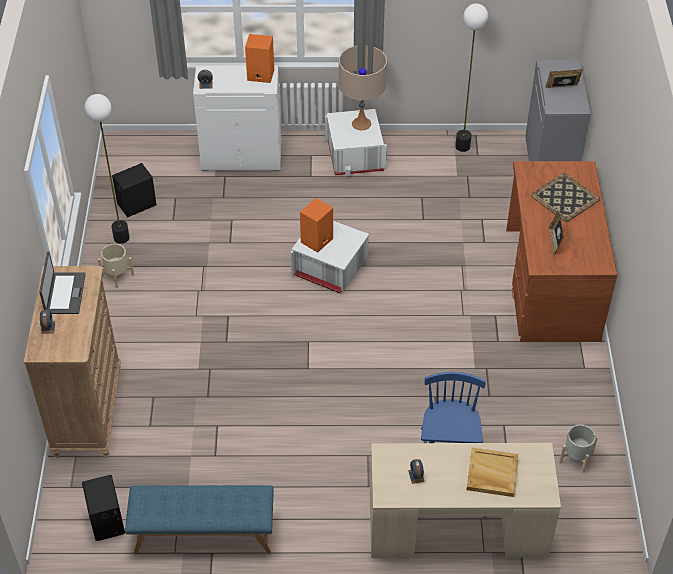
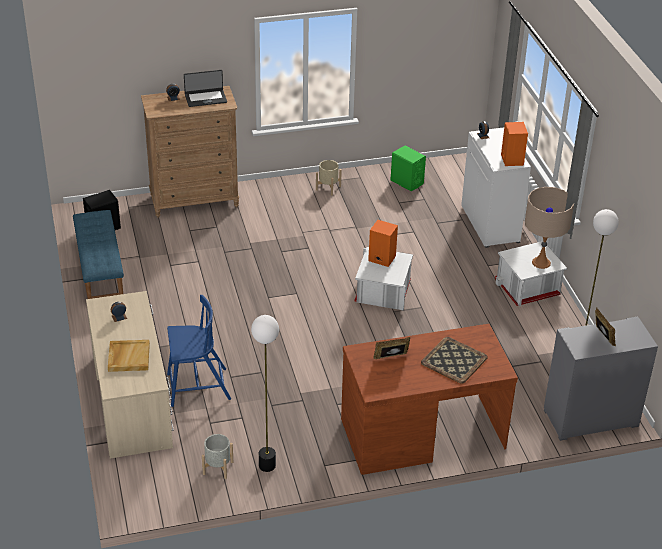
camera: 75 degrees right, 10 degrees down
(121, 237) = (368, 182): floor lamp -> floor lamp (267, 465)
(136, 205) = (406, 182): black speaker -> green speaker

